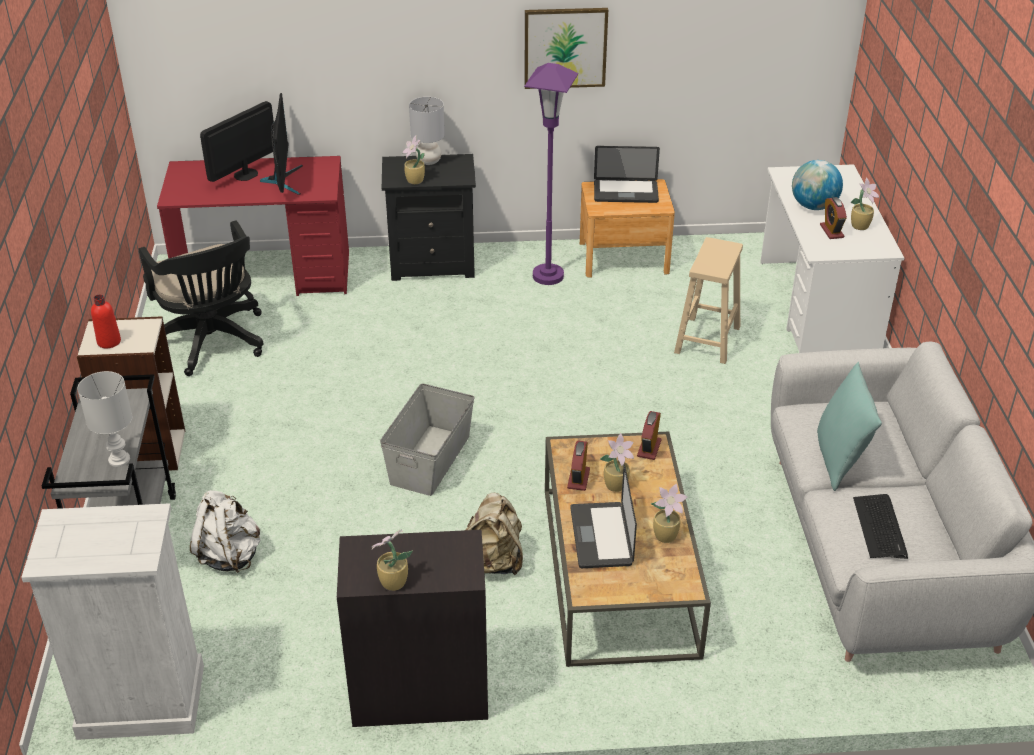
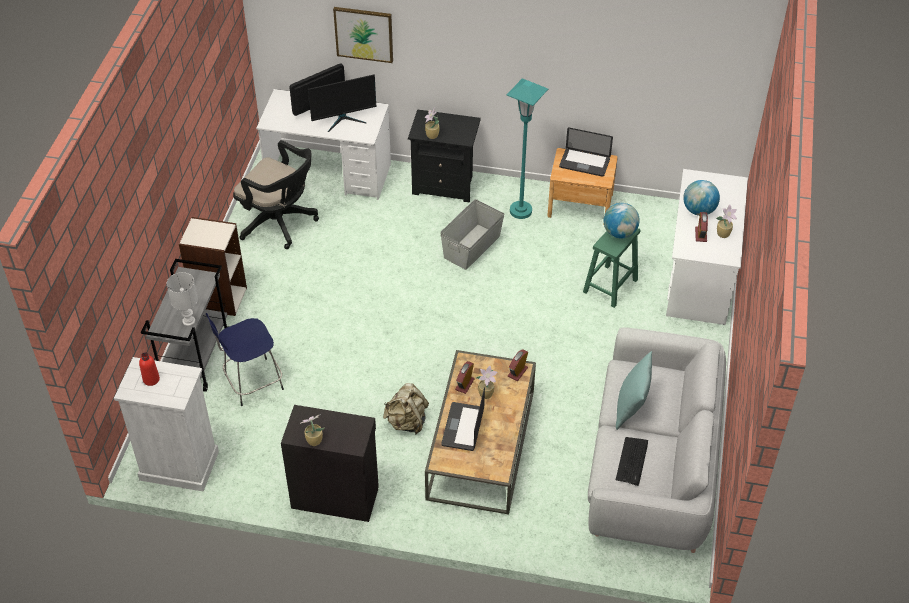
camera: 15 degrees right, 10 degrees up
(109, 342) = (200, 237): red bottle -> red bottle (151, 379)
(212, 343) = (280, 223): black office chair -> black office chair turned 45 degrees counterclockwise
(230, 555) = (251, 382): white backpack -> blue stool
(265, 276) = (328, 174): red desk -> white desk
(283, 180) = (344, 120): monitor -> monitor turned 60 degrees clockwise
(428, 161) = (447, 119): grey table lamp -> none
(431, 459) = (392, 341): grey storage box -> grey storage box (472, 246)
(548, 276) = (520, 211): purple floor lamp -> turquoise floor lamp
(565, 47) = (550, 61): picture -> picture (364, 34)
(666, 536) = (502, 436): potted plant -> none
(707, 339) = (610, 285): beige stool -> green stool
(718, 252) = (619, 233): none -> globe

